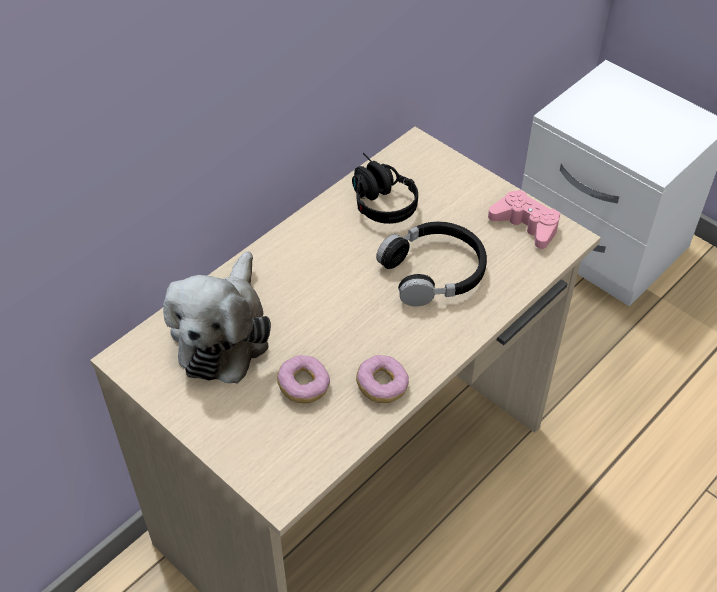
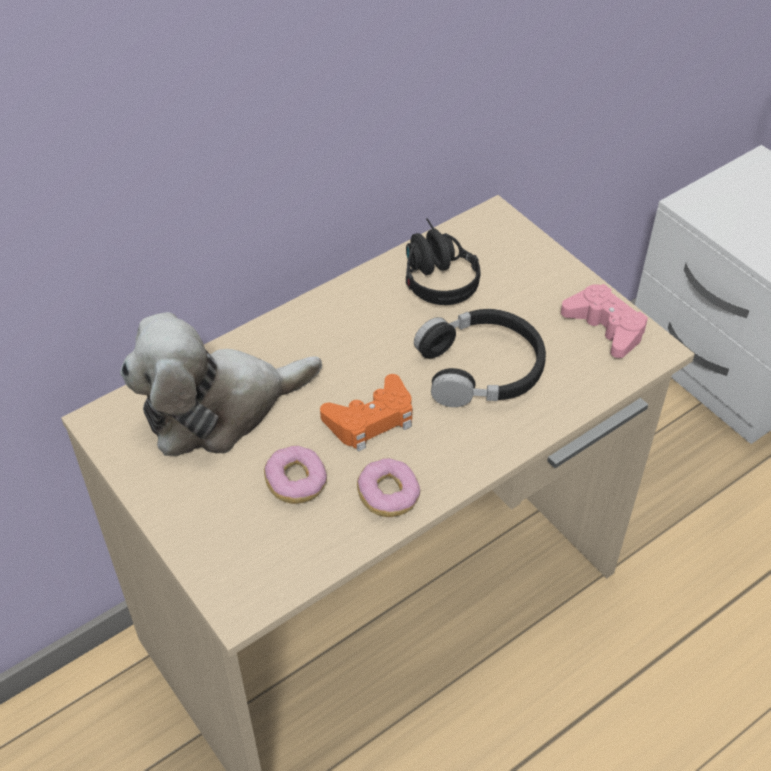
camera: 10 degrees right, 0 degrees up
(223, 333) = (218, 408): plush toy -> plush toy turned 45 degrees clockwise
(353, 325) = (371, 419): none -> orange game controller

